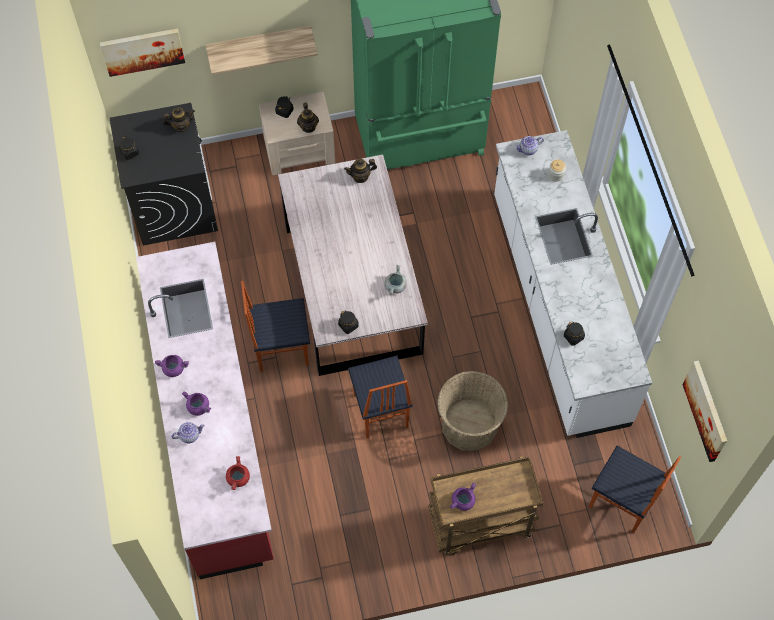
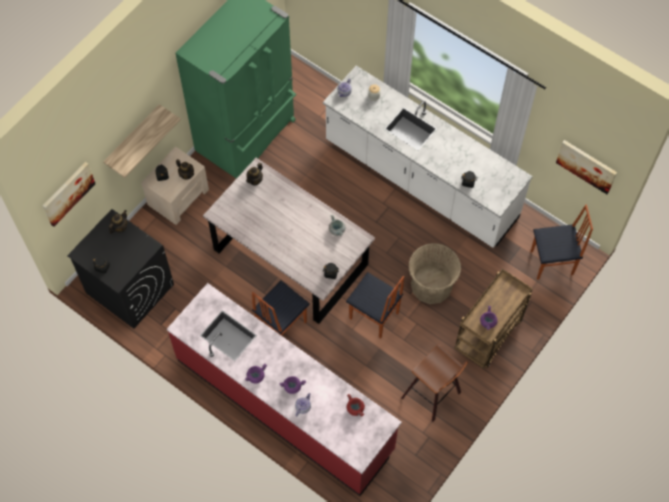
camera: 40 degrees left, 0 degrees up
(366, 538) = (433, 395): none -> stool

